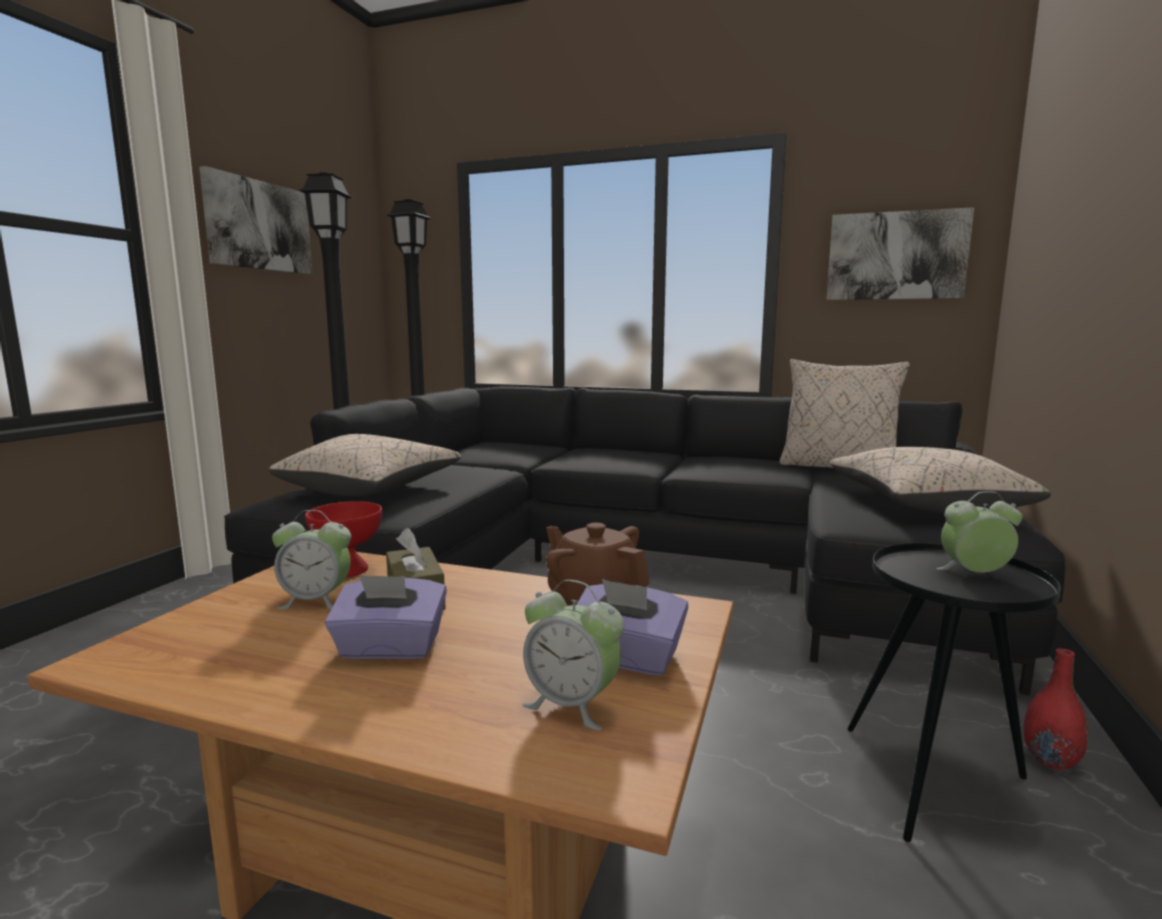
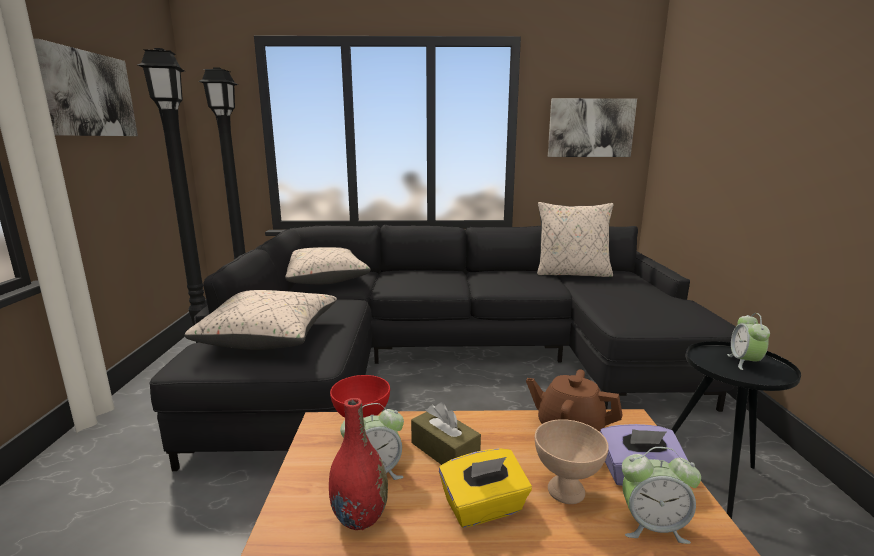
camera: 20 degrees left, 5 degrees up
(390, 648) = (484, 508): purple tissue box -> yellow tissue box
(505, 653) = (564, 491): none -> beige bowl
(926, 505) = (649, 302): beige pillow -> beige pillow (323, 279)
(974, 574) = (744, 362): alarm clock -> alarm clock turned 60 degrees counterclockwise
(1050, 760) = (756, 452): red vase -> red vase (360, 517)

